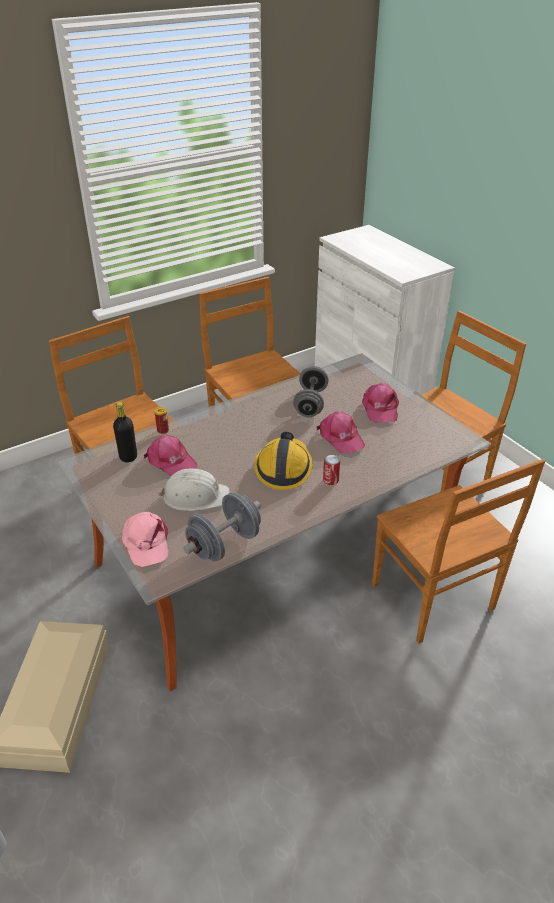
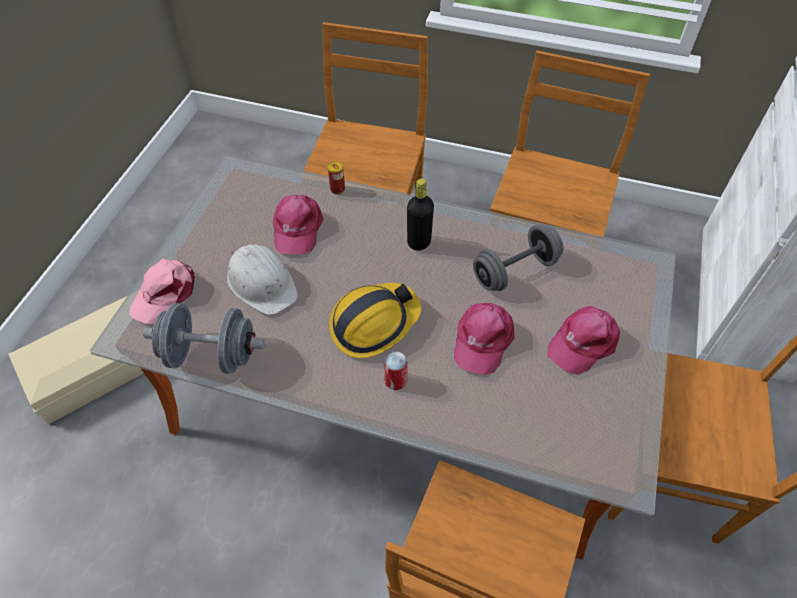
camera: 50 degrees right, 15 degrees up
(128, 457) = (274, 195): black bottle -> black bottle (419, 242)

